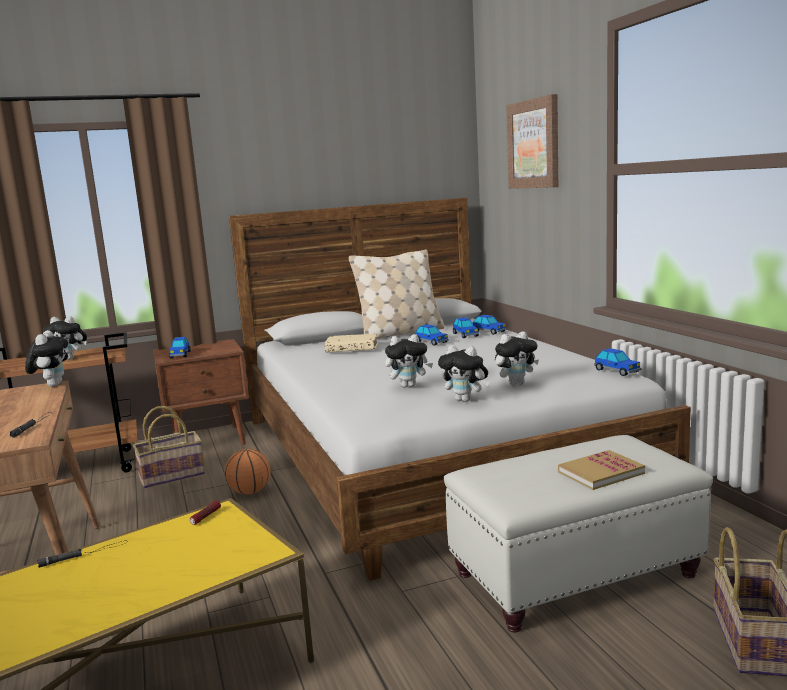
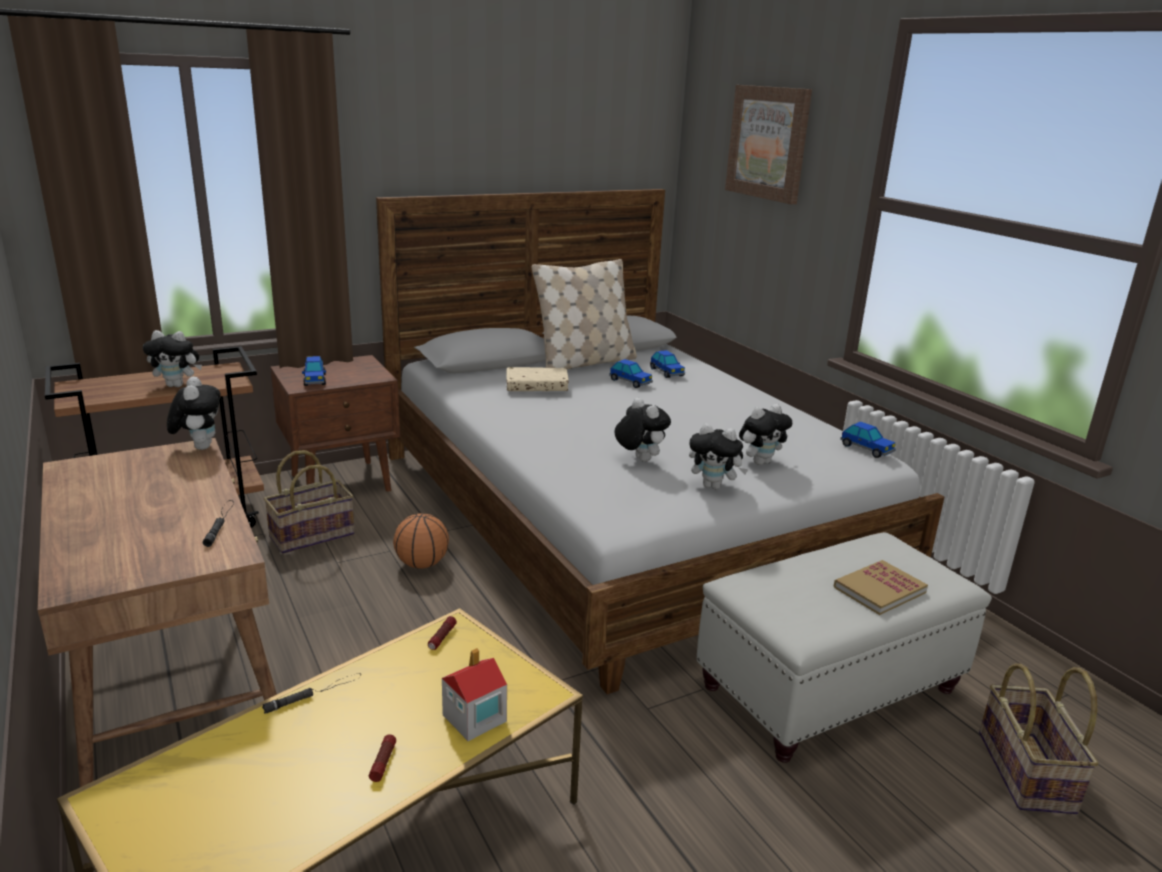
camera: 10 degrees left, 10 degrees up
(112, 599) = (383, 762): none -> flashlight
(202, 570) = (473, 718): none -> toy house
(409, 386) = (639, 459): plush toy -> plush toy turned 105 degrees counterclockwise
(489, 332) = (693, 369): toy car -> none

